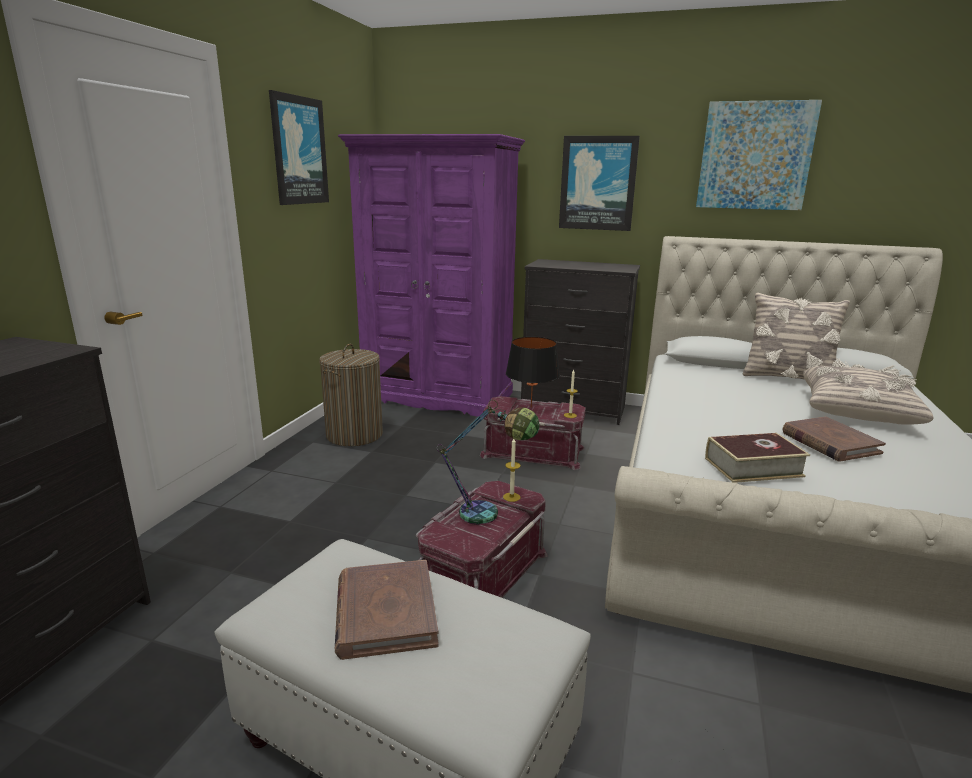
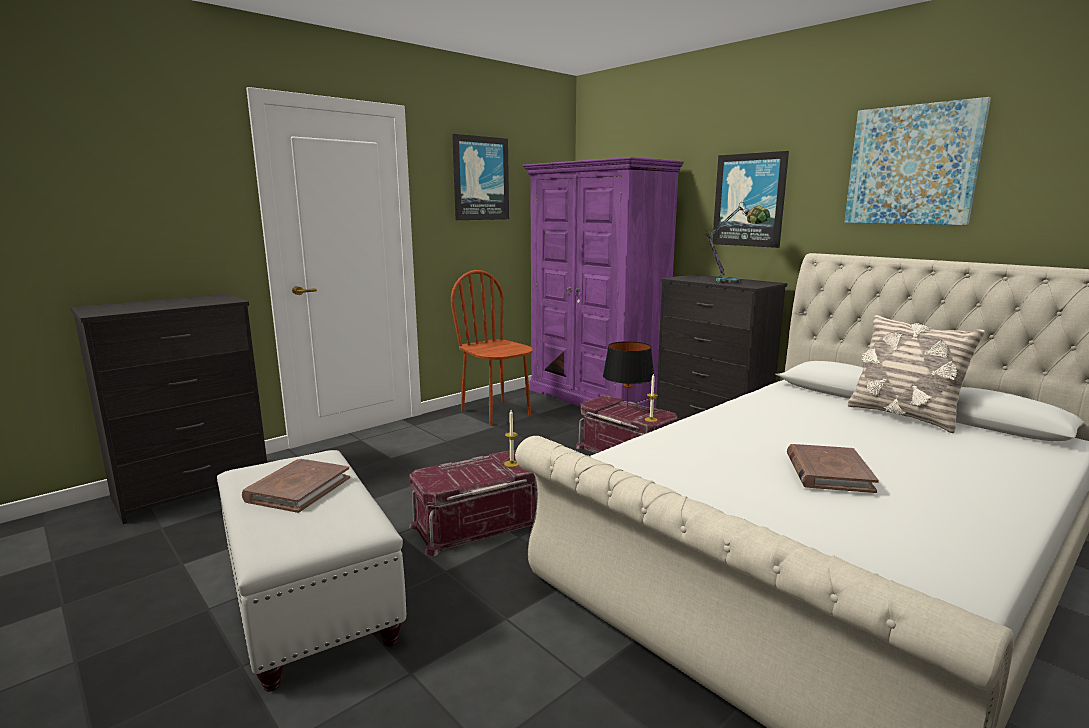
camera: 30 degrees right, 5 degrees down
(354, 434) = (496, 413): laundry basket -> brown chair
(490, 516) = (479, 472): table lamp -> table lamp (735, 282)
(753, 467) = (696, 471): book -> none
(856, 413) = (927, 458): beige pillow -> none

